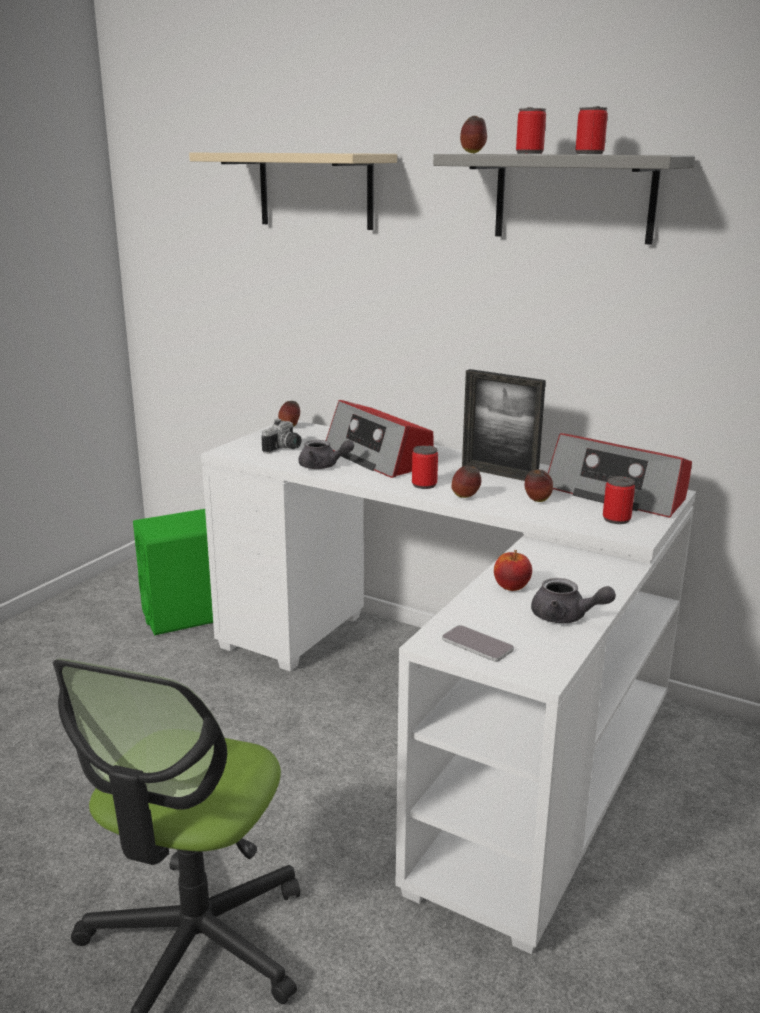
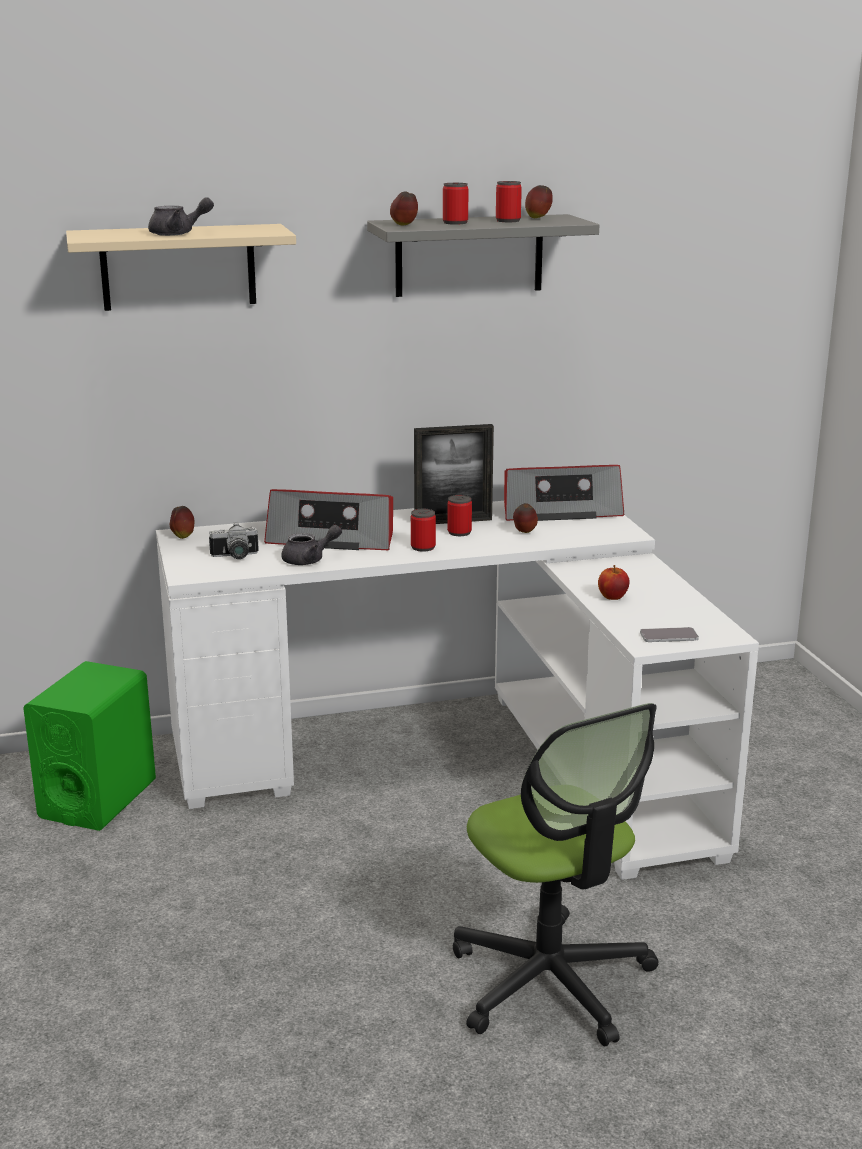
camera: 45 degrees left, 0 degrees up
(284, 449) = (235, 557): camera -> camera turned 90 degrees clockwise
(465, 497) = (474, 546): apple -> apple (538, 218)
(566, 617) = (677, 602): grey teapot -> grey teapot (178, 234)
(616, 519) = (596, 528): can -> can (459, 532)

